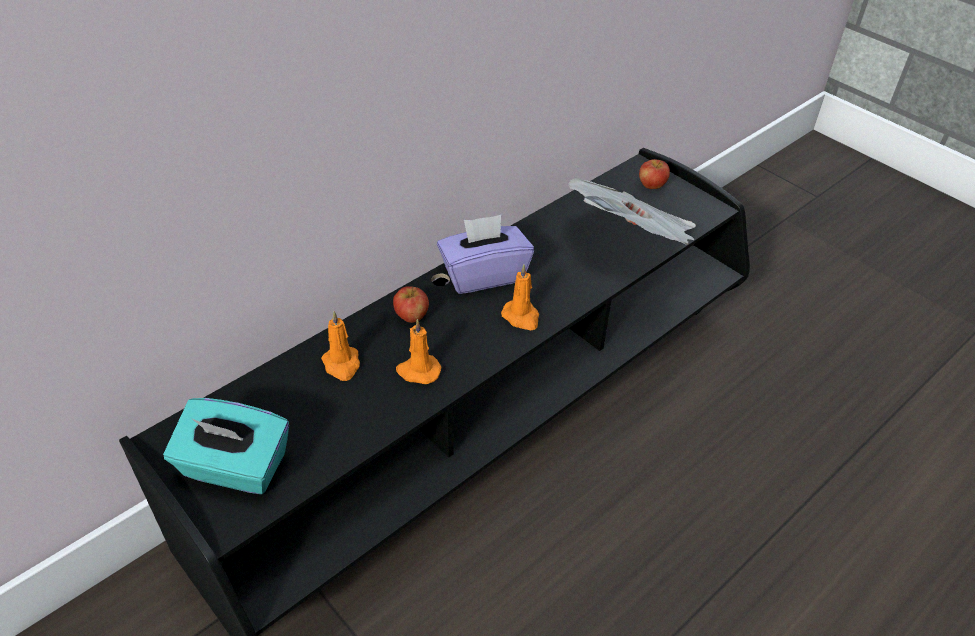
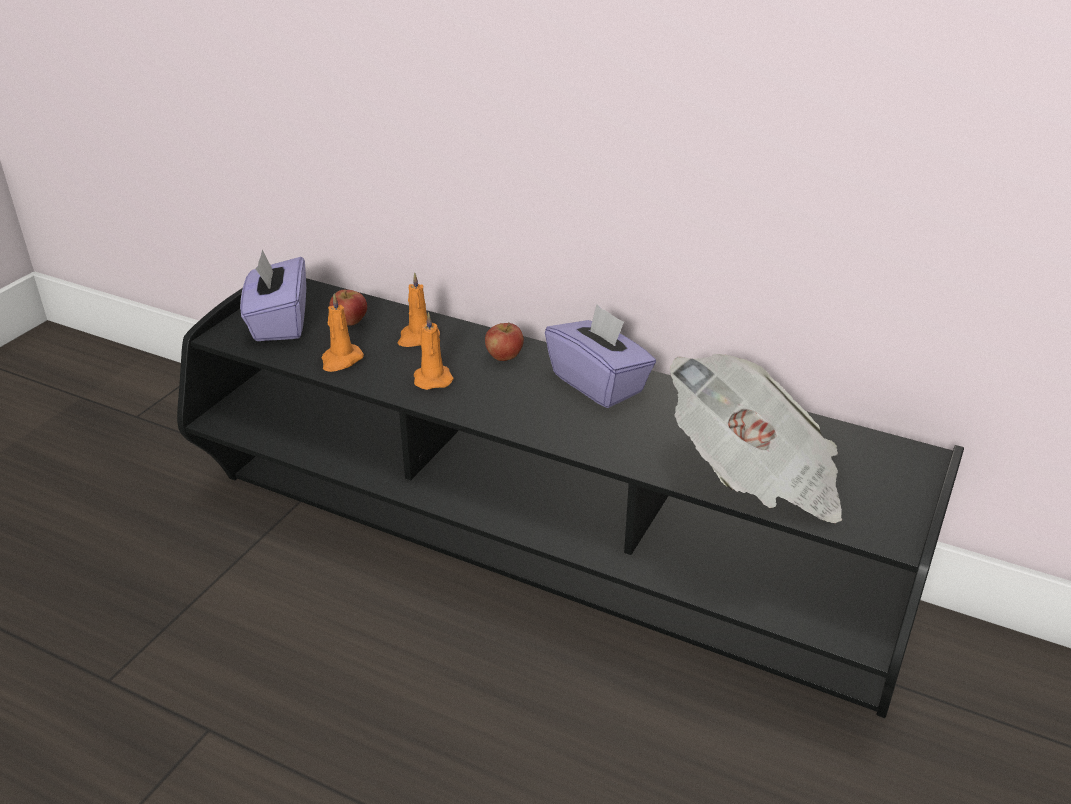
camera: 70 degrees right, 10 degrees down
(235, 467) = (279, 322): turquoise tissue box -> purple tissue box
(521, 317) = (549, 421): orange candle -> orange candle (341, 360)
(651, 185) = (889, 473): apple -> apple (350, 322)

